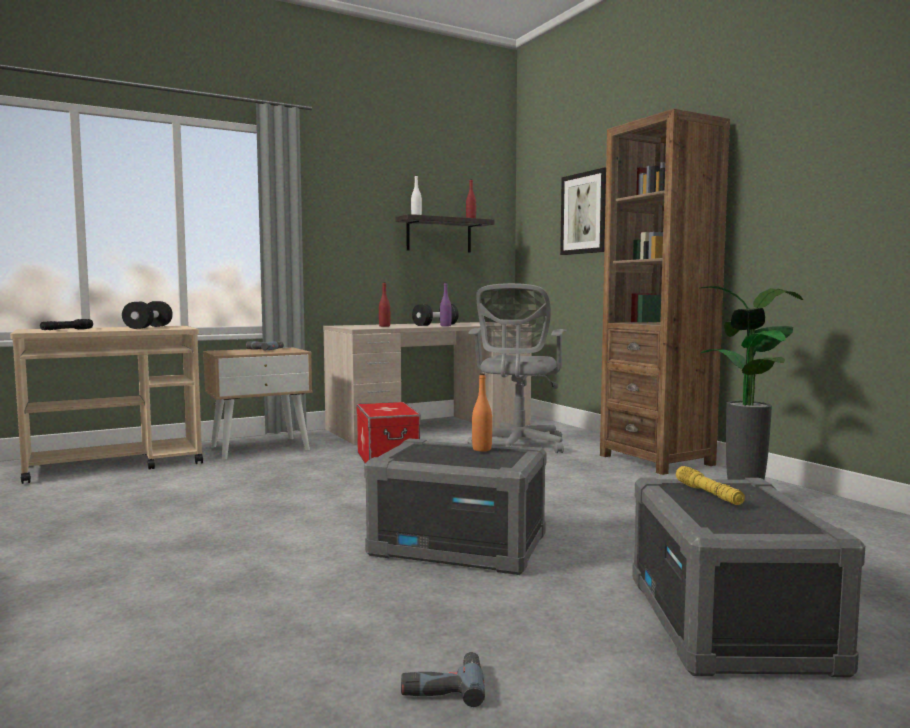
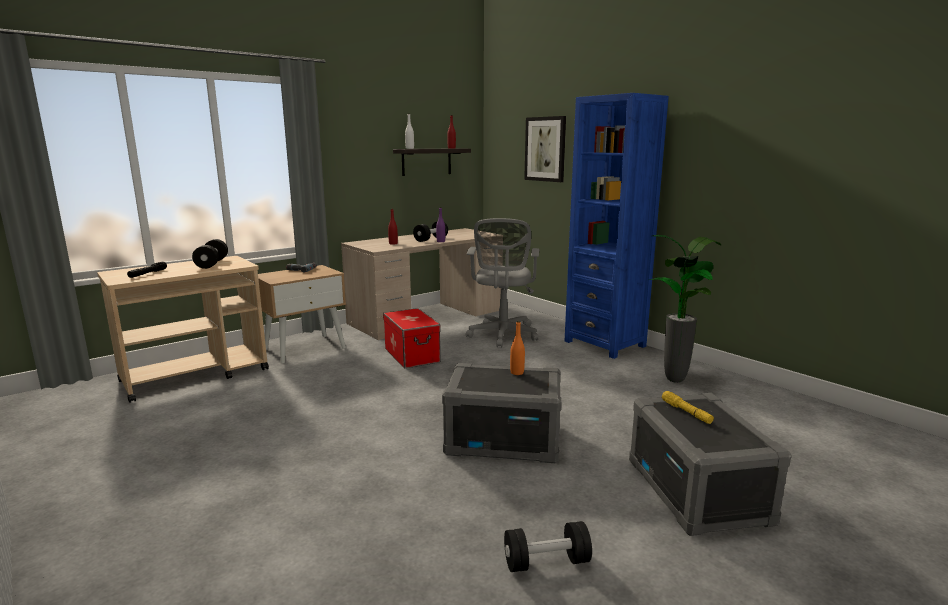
camera: 10 degrees left, 10 degrees up
(443, 685) = (546, 562): power drill -> black dumbbell
(656, 460) = (605, 344): brown bookcase -> blue bookcase

